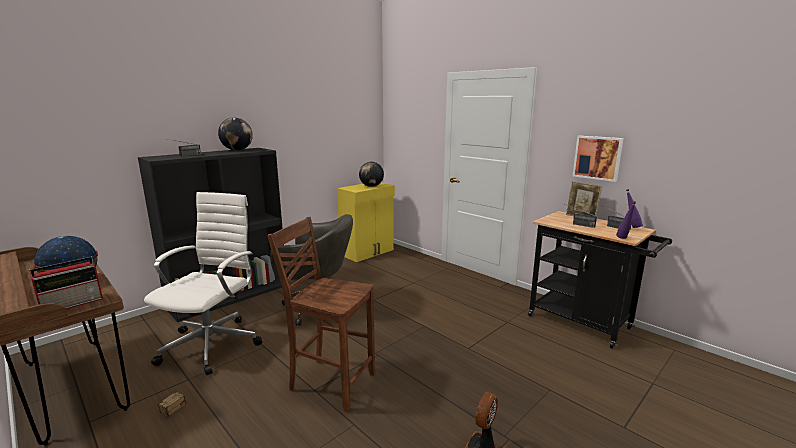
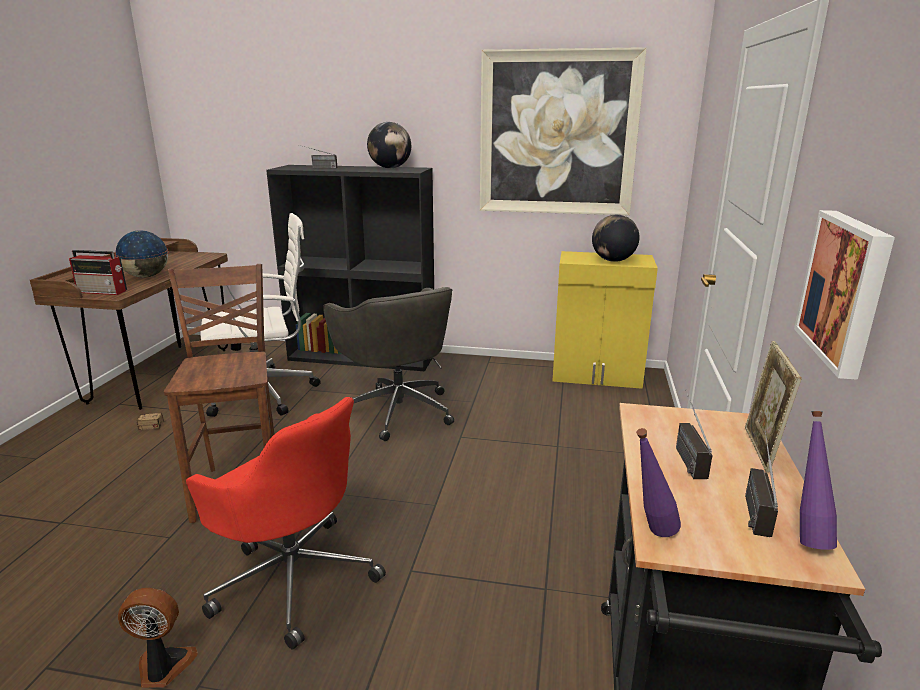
camera: 55 degrees right, 5 degrees up
(326, 121) = (557, 134): none -> picture
(442, 383) = (293, 577): none -> red office chair

